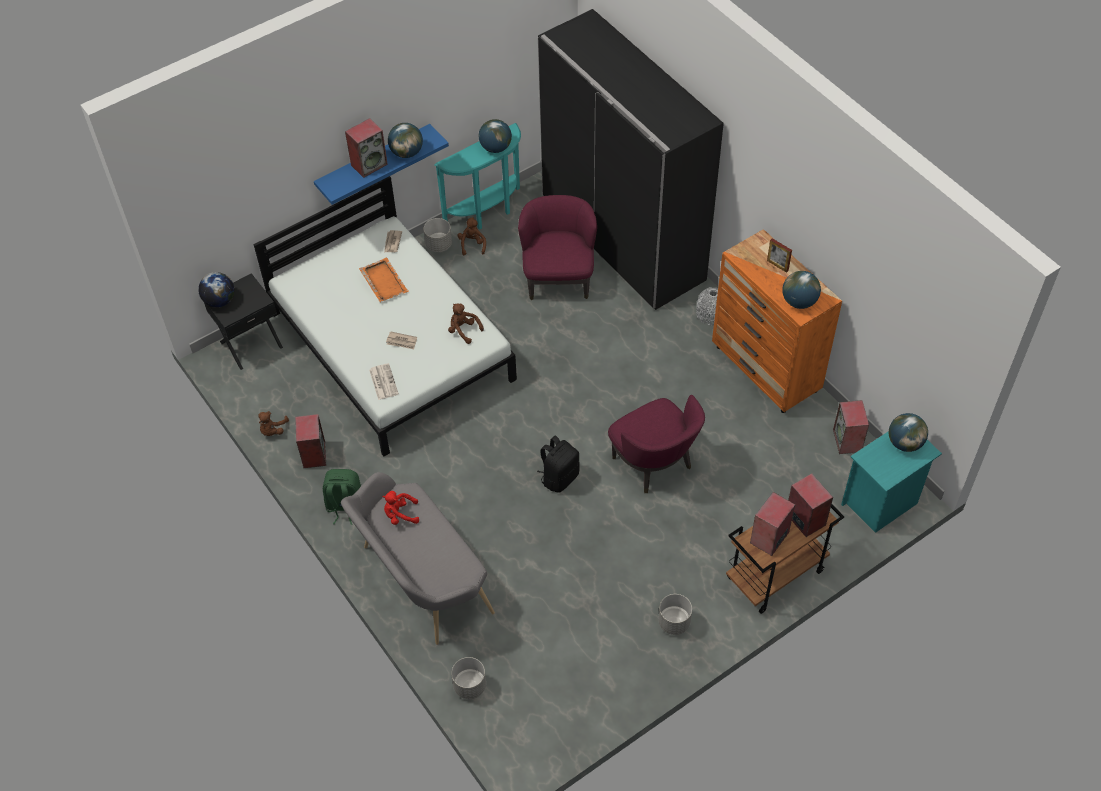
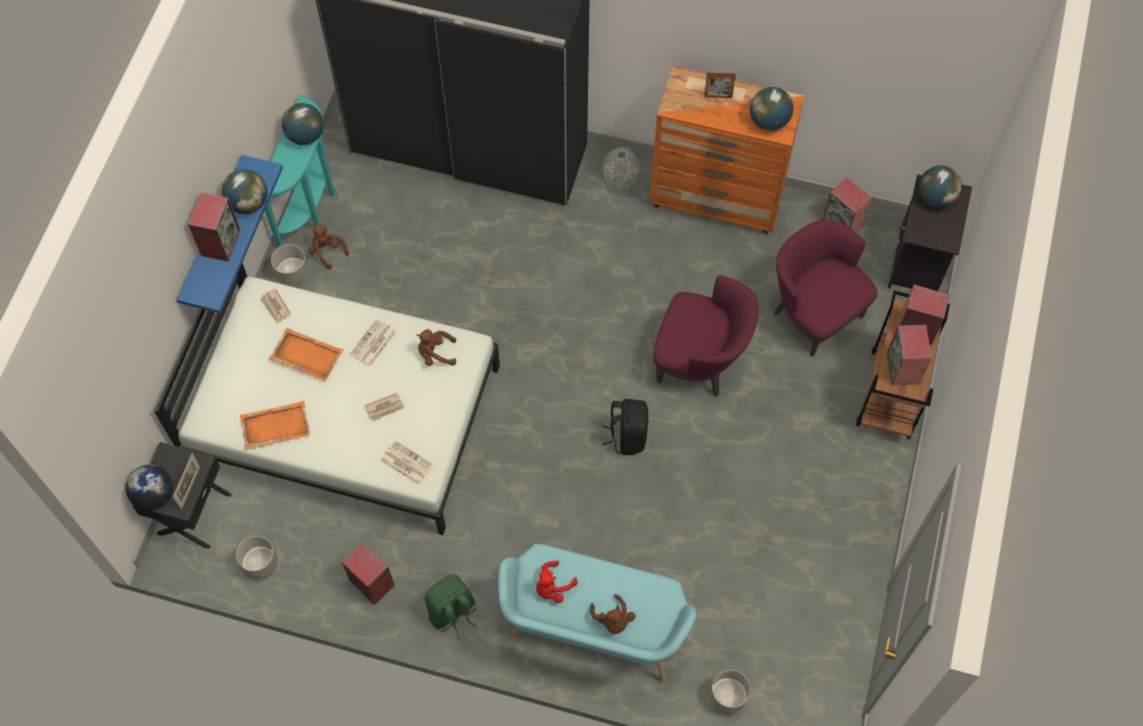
camera: 40 degrees left, 10 degrees up
(243, 309) = (190, 488): none -> picture frame
(272, 430) = (304, 588): brown plush toy -> brown plush toy (612, 620)
(326, 310) = (274, 426): none -> orange tray
(420, 581) = (593, 632): grey bench -> turquoise bench
(430, 300) = (373, 343): none -> newspaper
(558, 278) = (446, 232): purple armchair -> purple armchair (814, 313)
(674, 622) = (846, 501): grey planter -> grey planter (260, 564)
(881, 503) = (918, 263): turquoise nightstand -> black nightstand

